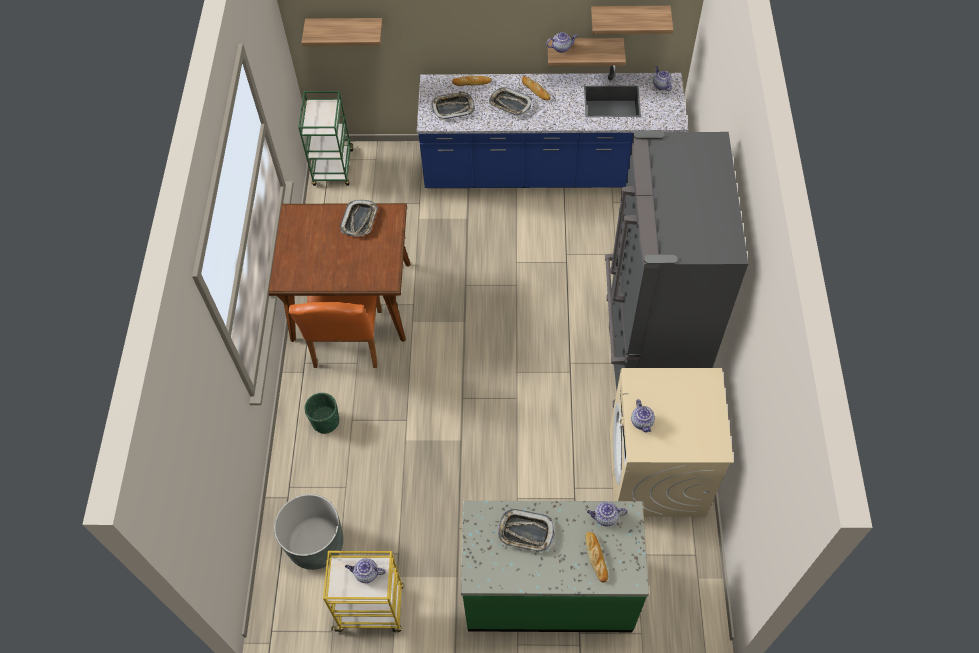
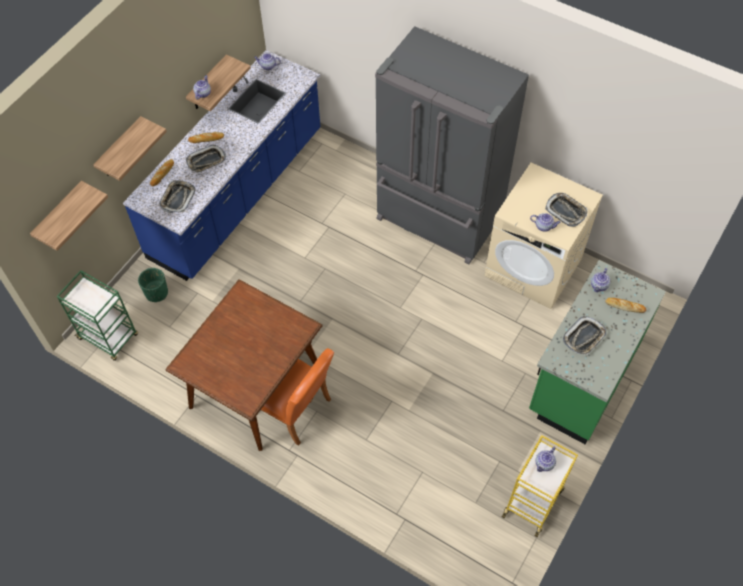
camera: 60 degrees left, 0 degrees up
(316, 544) = (458, 516): grey planter -> none
(325, 421) = (354, 459): green planter -> green planter (156, 293)
(360, 220) = (230, 318): tray -> tray (566, 211)
(629, 17) = (224, 35): shelf -> shelf (120, 149)

